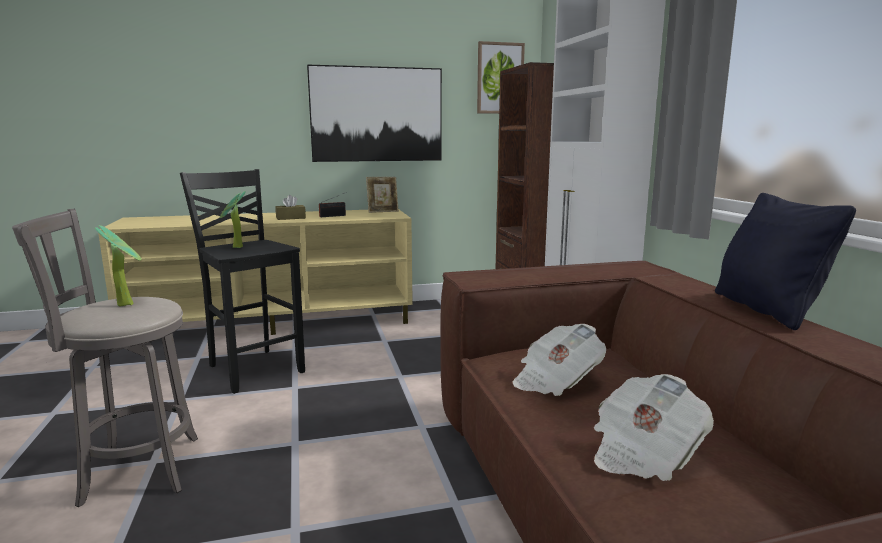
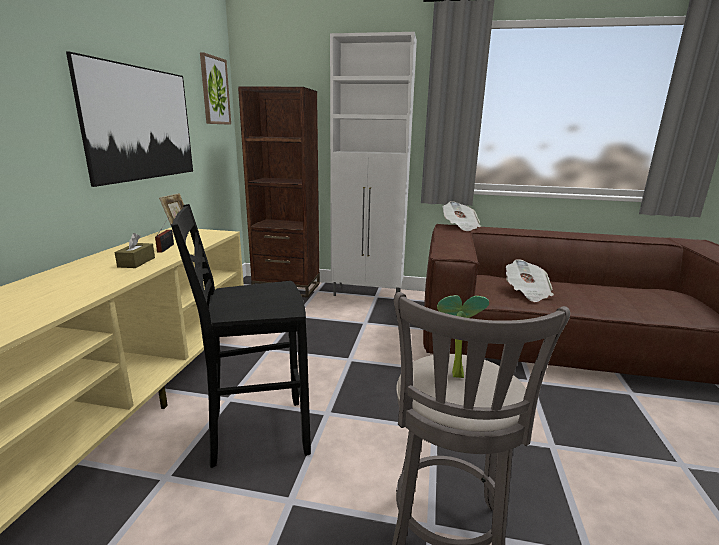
camera: 65 degrees left, 5 degrees up
(236, 248) = (247, 304): potted plant -> none
(643, 453) = (606, 297): newspaper -> newspaper (460, 227)
(766, 310) = (538, 231): black pillow -> none

